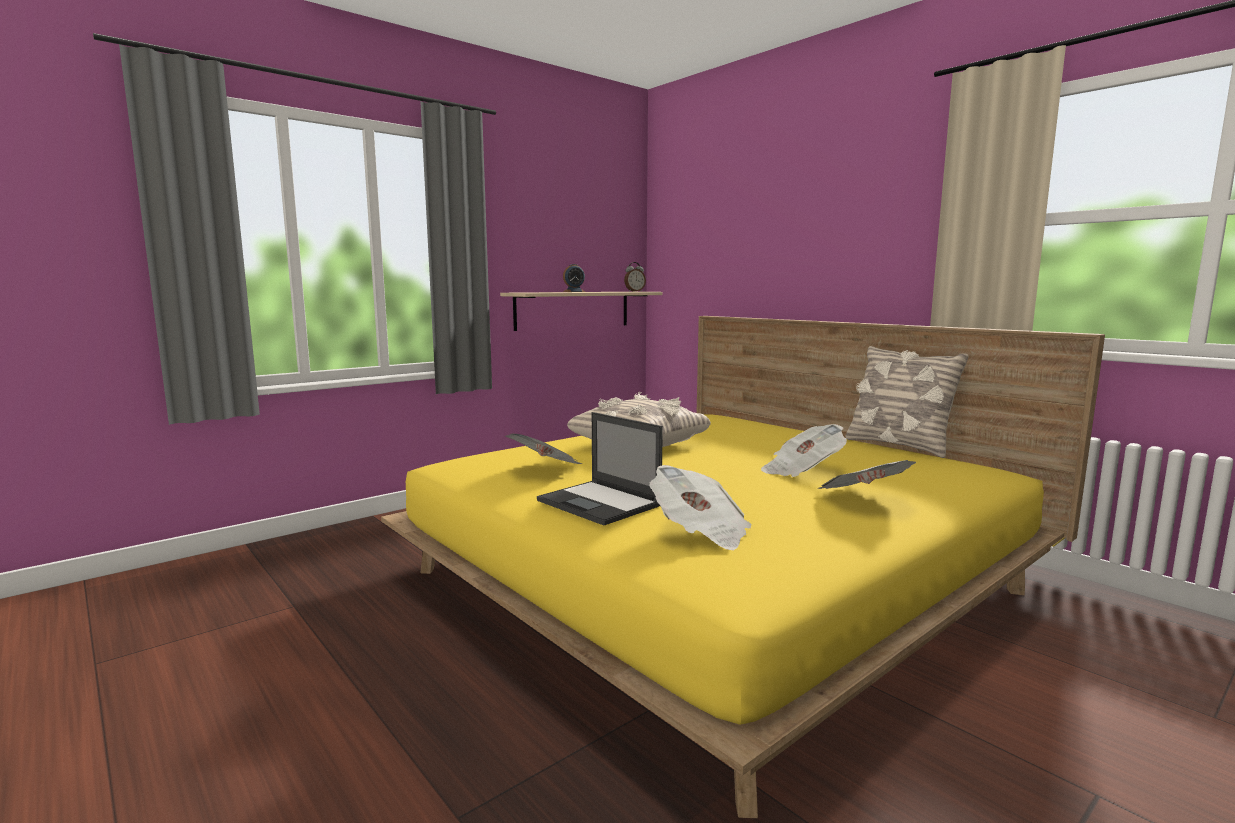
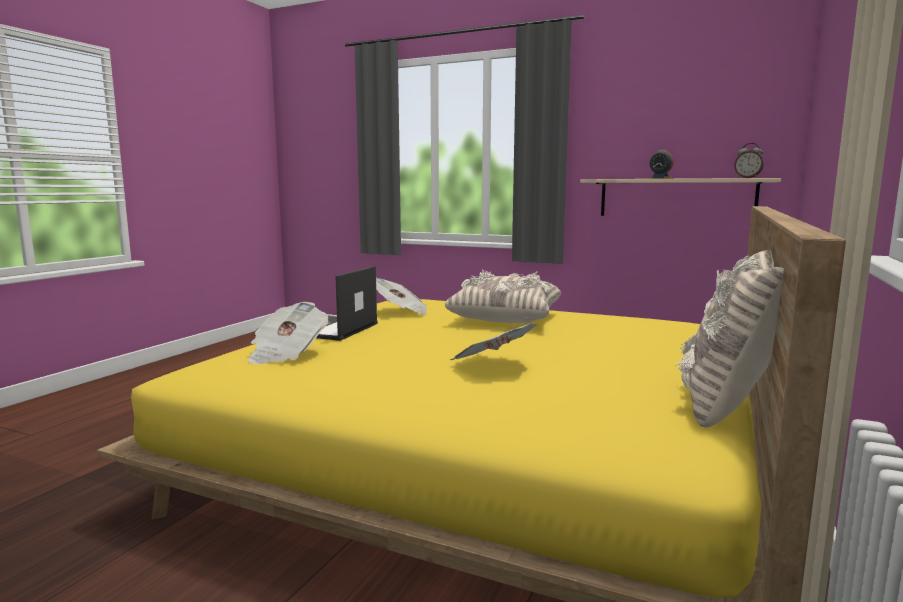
camera: 65 degrees right, 0 degrees up
(863, 499) = (416, 389): newspaper -> none

